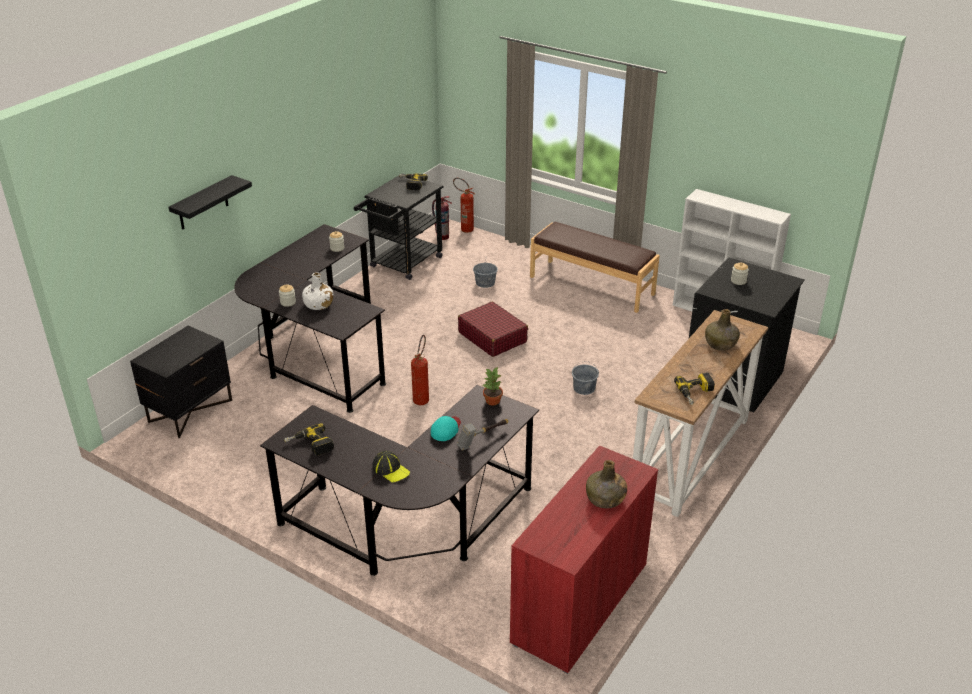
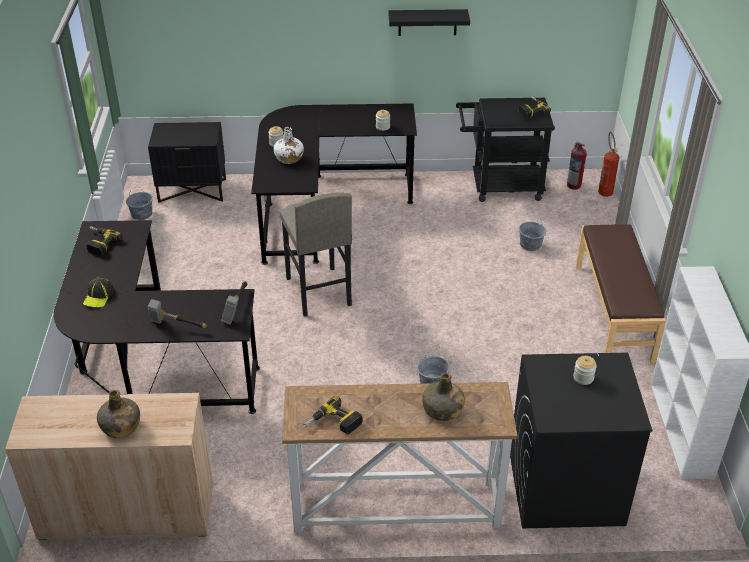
camera: 55 degrees right, 5 degrees up
(183, 455) = (141, 214): none -> grey bucket
(203, 203) = (258, 25): black shelf -> black shelf (427, 22)
(422, 398) = (318, 292): fire extinguisher -> grey stool
(446, 429) = (174, 300): turquoise cap -> none
(492, 337) = (449, 289): red suitcase -> none
(492, 401) = (237, 307): potted plant -> hammer
(580, 603) = (127, 511): red cabinet -> beige cabinet

